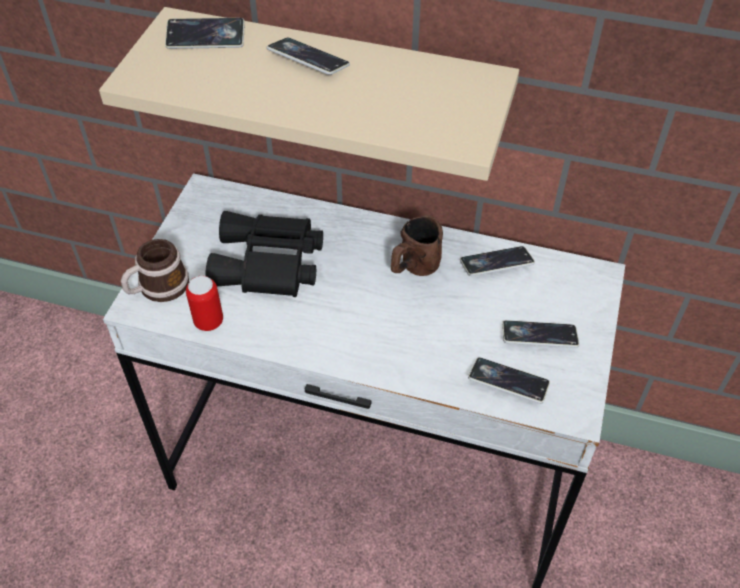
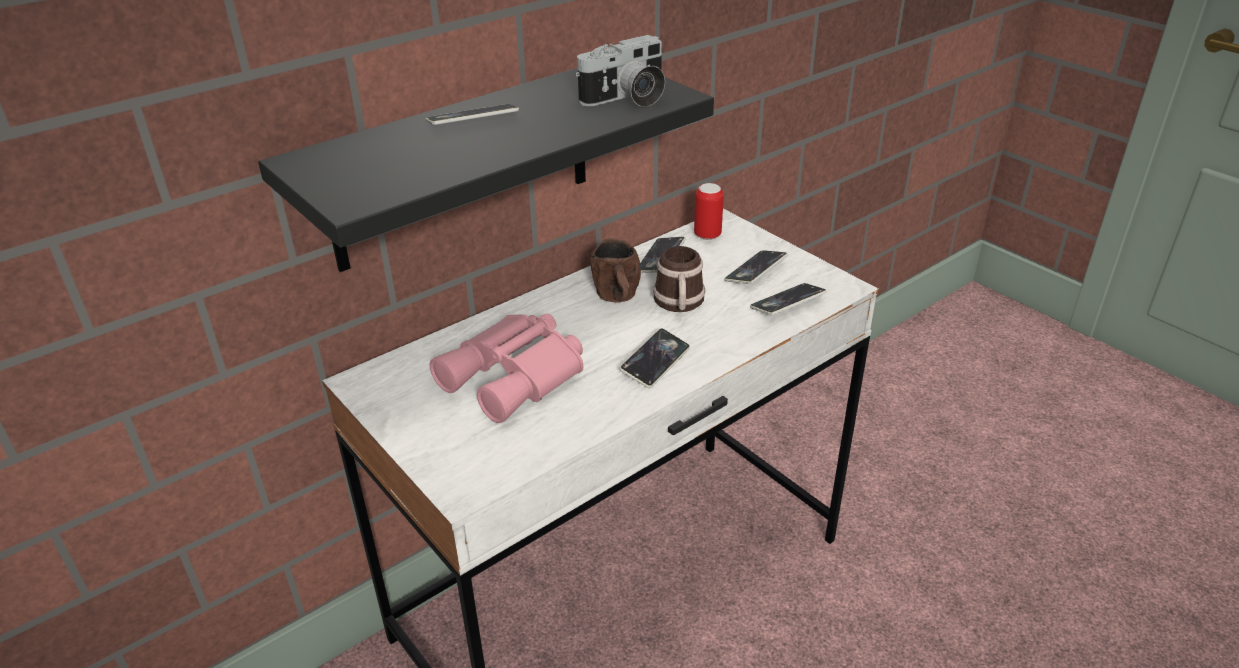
camera: 55 degrees left, 15 degrees down
(157, 288) = (457, 463): mug -> mug (679, 304)
(205, 38) = (353, 153): phone -> phone (655, 362)
(209, 321) = (545, 443): can -> can (707, 235)
(269, 265) = (517, 376): black binoculars -> pink binoculars
(336, 86) = (463, 164): beige shelf -> black shelf
(428, 118) = (627, 99): none -> camera

